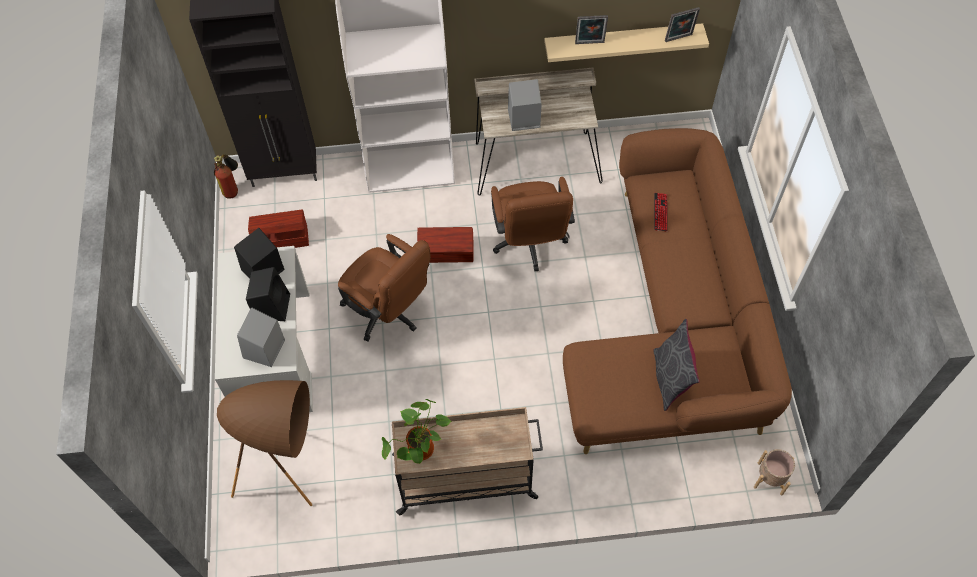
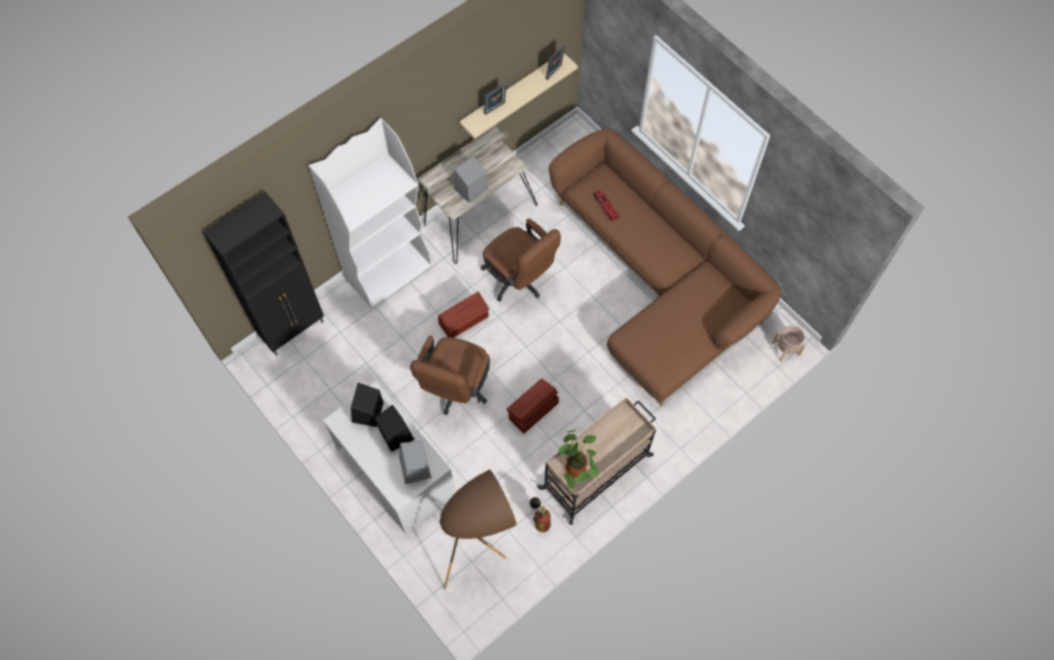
camera: 35 degrees left, 5 degrees up
(232, 187) = (260, 365): fire extinguisher -> fire extinguisher (540, 519)
(281, 238) = (331, 382): brown storage box -> brown storage box (532, 410)
(389, 312) = (455, 389): brown office chair -> brown office chair turned 105 degrees clockwise
(670, 379) = (694, 321): grey pillow -> none

